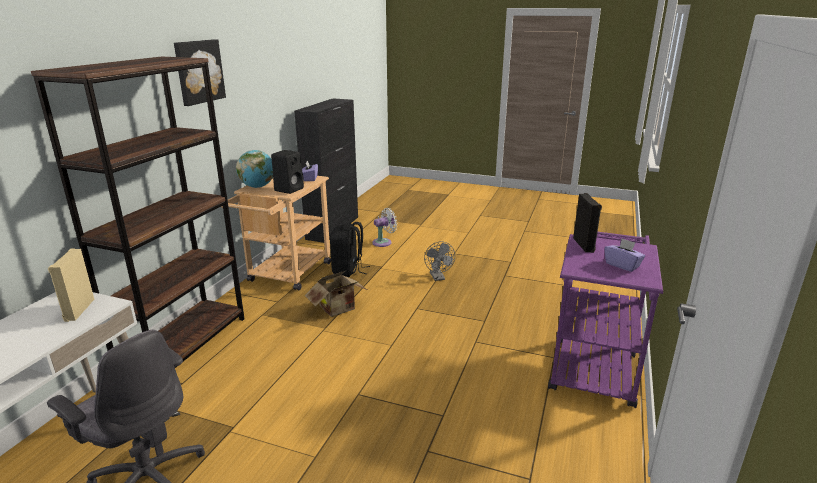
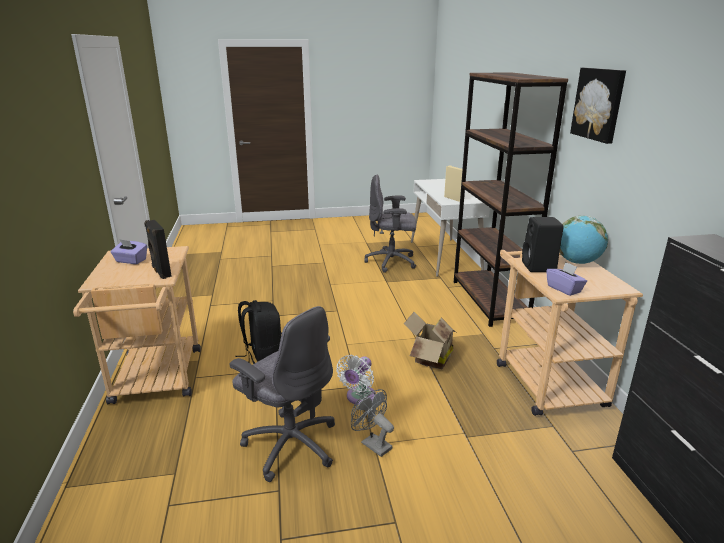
camera: 150 degrees right, 0 degrees up
(348, 270) = (494, 411): black backpack -> black backpack (262, 358)
(384, 242) = (539, 502): white fan -> white fan (359, 397)
(488, 290) = (290, 444): none -> grey office chair
(593, 365) = (156, 381): purple cart -> beige cart

